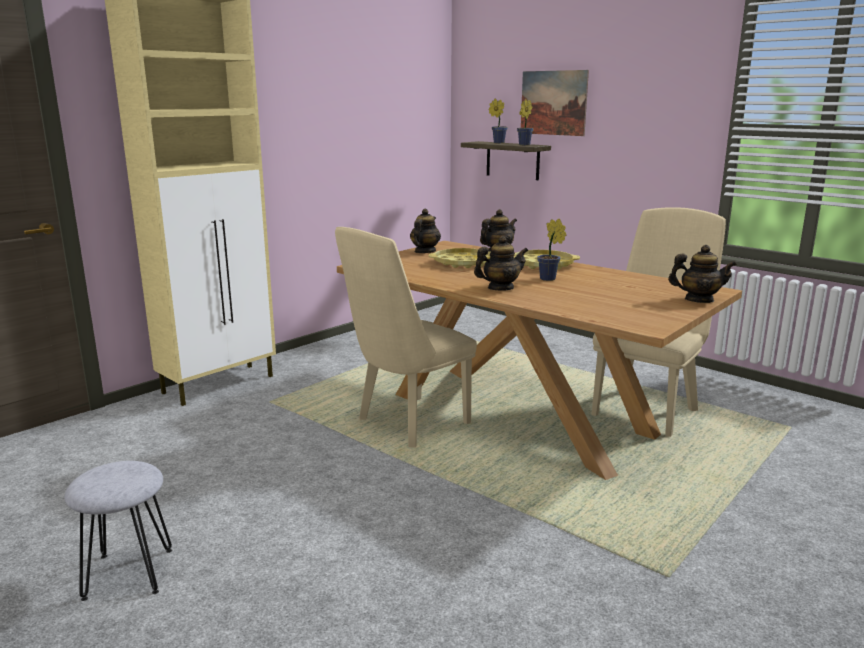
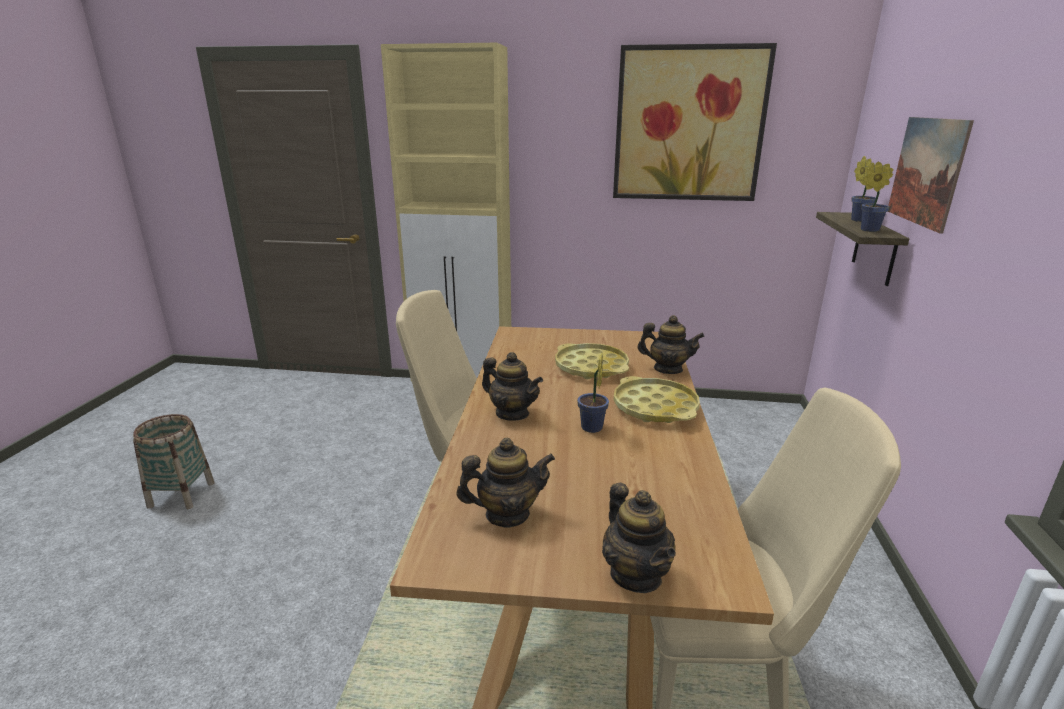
camera: 55 degrees right, 5 degrees up
(128, 574) = (181, 495): grey stool -> basket
(361, 80) = (689, 125): none -> picture
(424, 251) = (608, 339): teapot -> teapot (507, 514)

